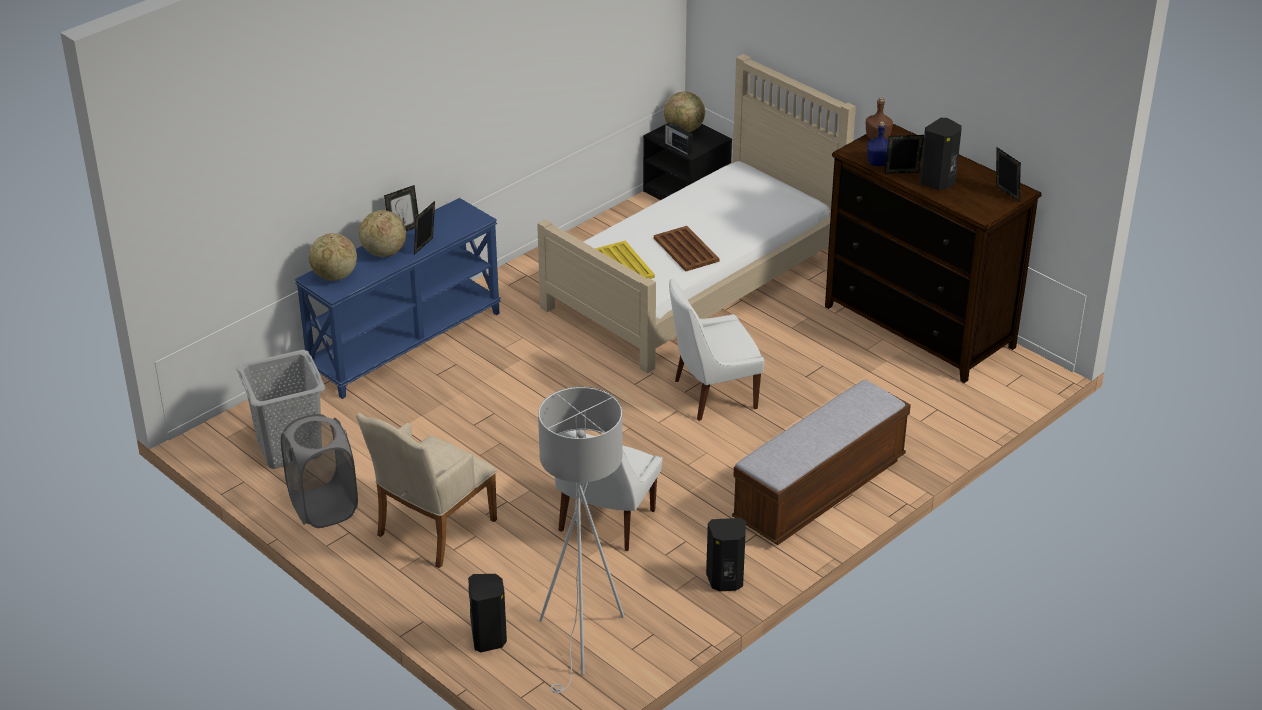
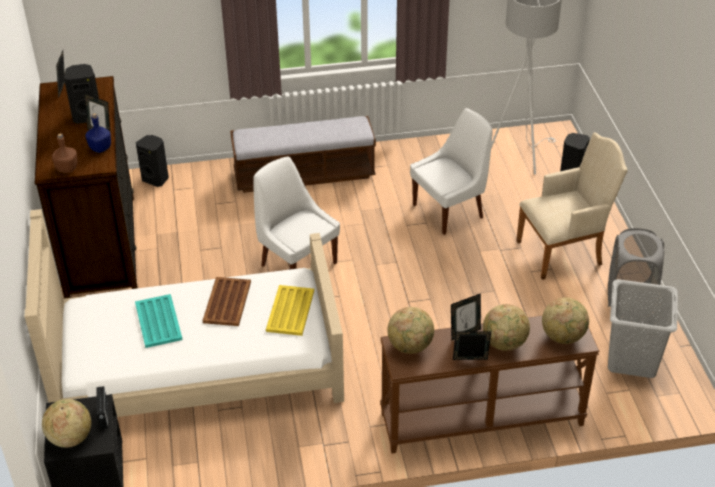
camera: 145 degrees left, 5 degrees up
(405, 342) = (481, 420): blue console table -> brown console table
(464, 222) = (410, 346): none -> globe
(711, 395) = (297, 263): white chair -> white chair turned 150 degrees counterclockwise
(725, 216) = (158, 321): none -> turquoise tray
(726, 581) = (412, 152): black speaker -> black speaker (156, 179)

